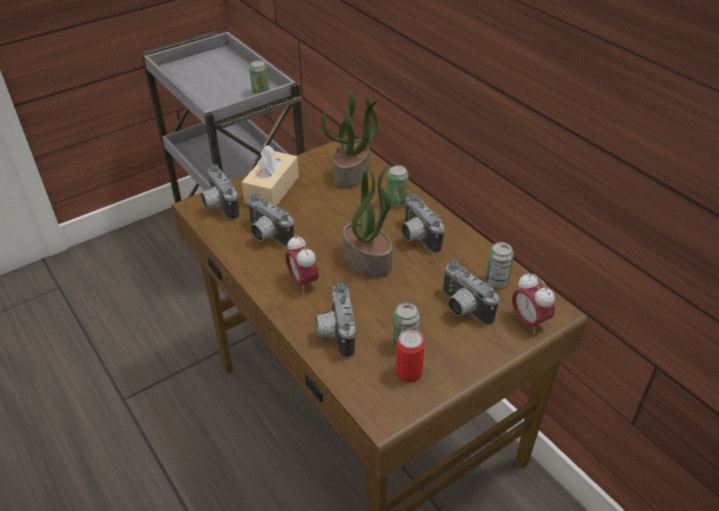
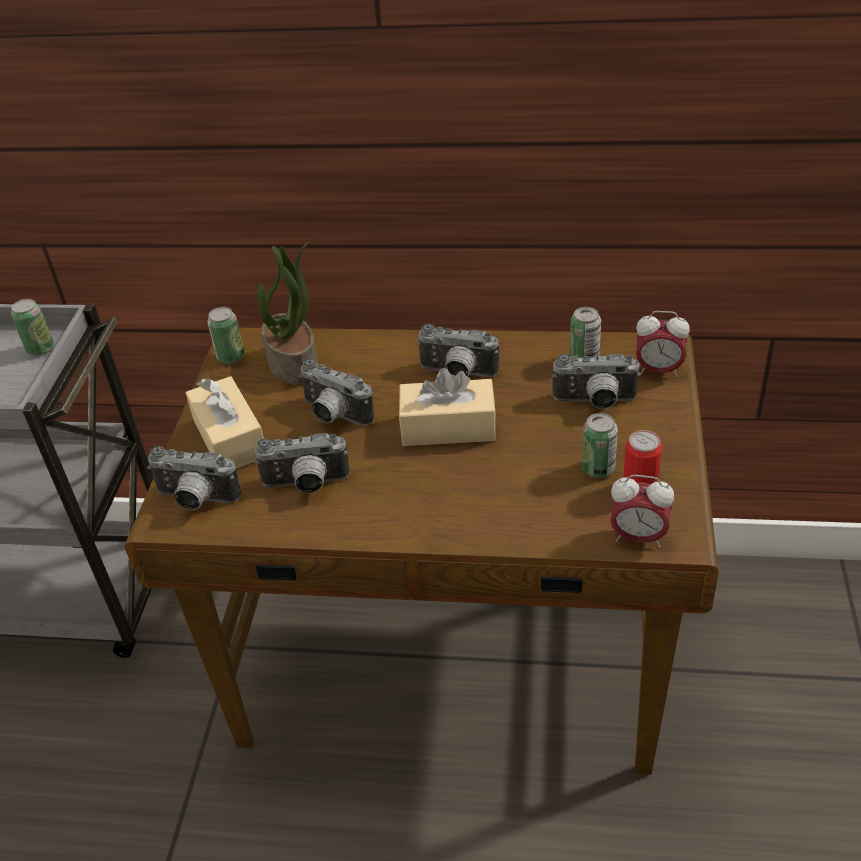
camera: 45 degrees left, 0 degrees up
(303, 282) = (421, 495): alarm clock -> alarm clock (638, 537)
(335, 333) = (527, 512): camera -> camera (333, 415)
(368, 260) = (448, 427): potted plant -> beige tissue box
(397, 202) = (385, 356): can -> can (231, 357)

